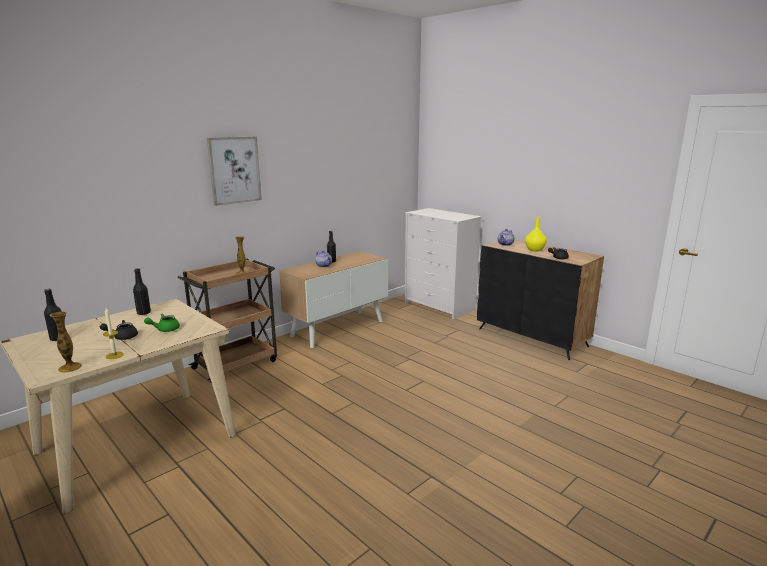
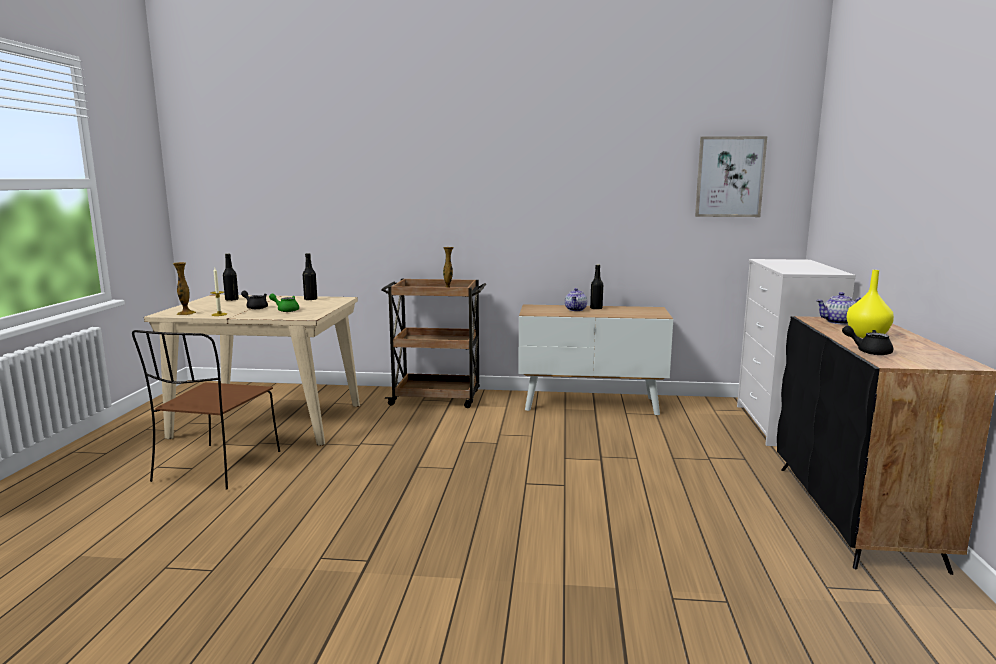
camera: 50 degrees right, 5 degrees down
(190, 499) = (216, 468): none -> brown chair
(234, 170) = (477, 173): picture -> picture (729, 177)

